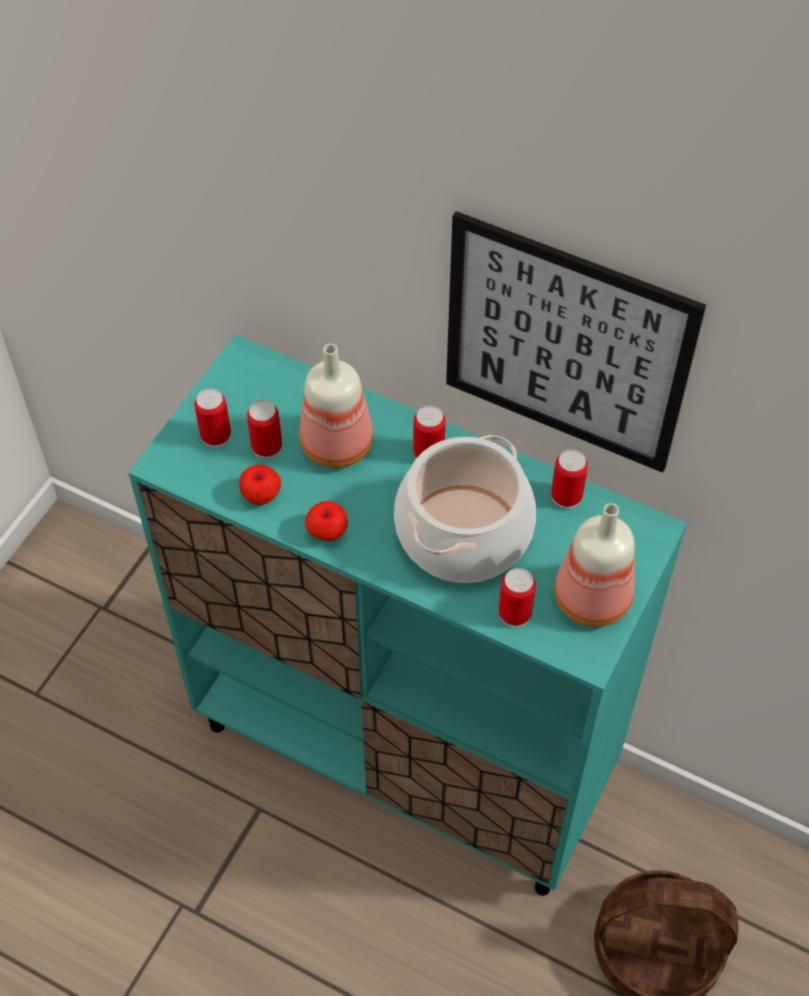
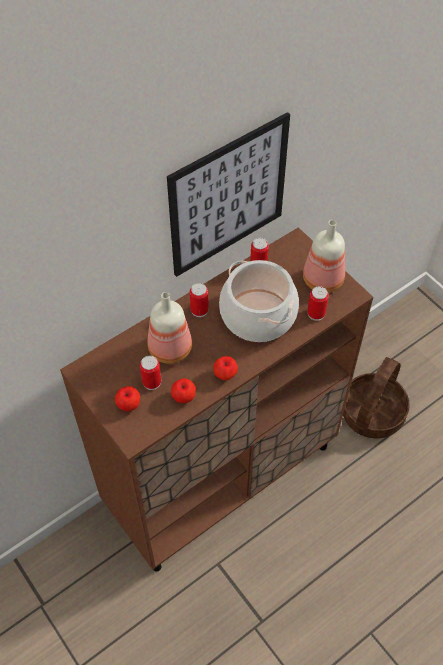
camera: 65 degrees left, 0 degrees up
(215, 436) = (129, 404): can -> apple
(406, 753) = (222, 477): turquoise cabinet -> brown cabinet

